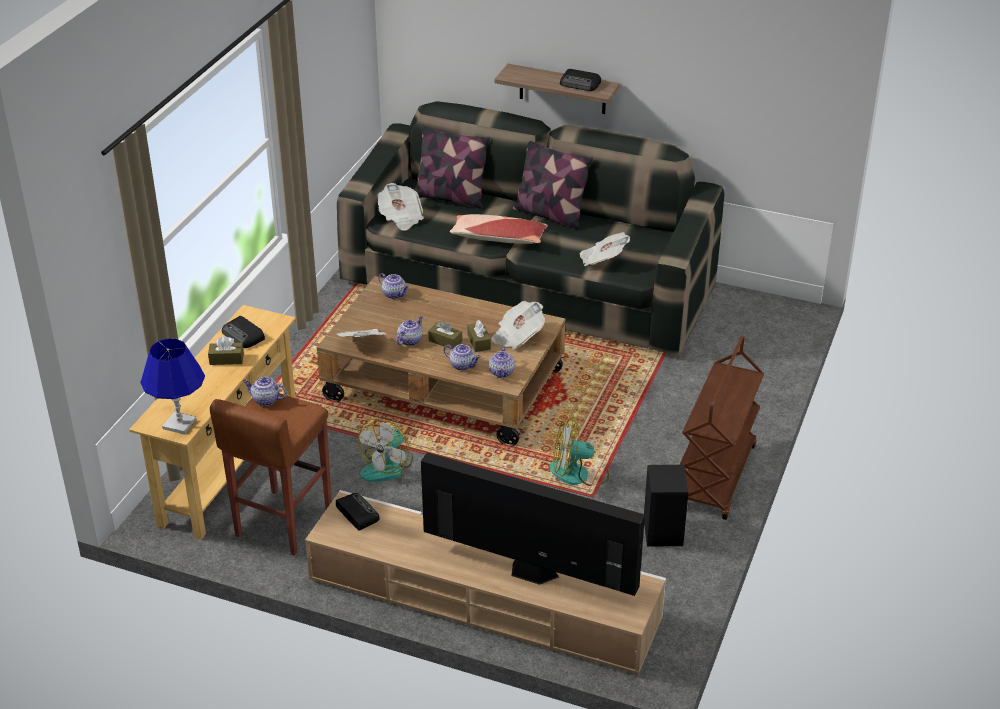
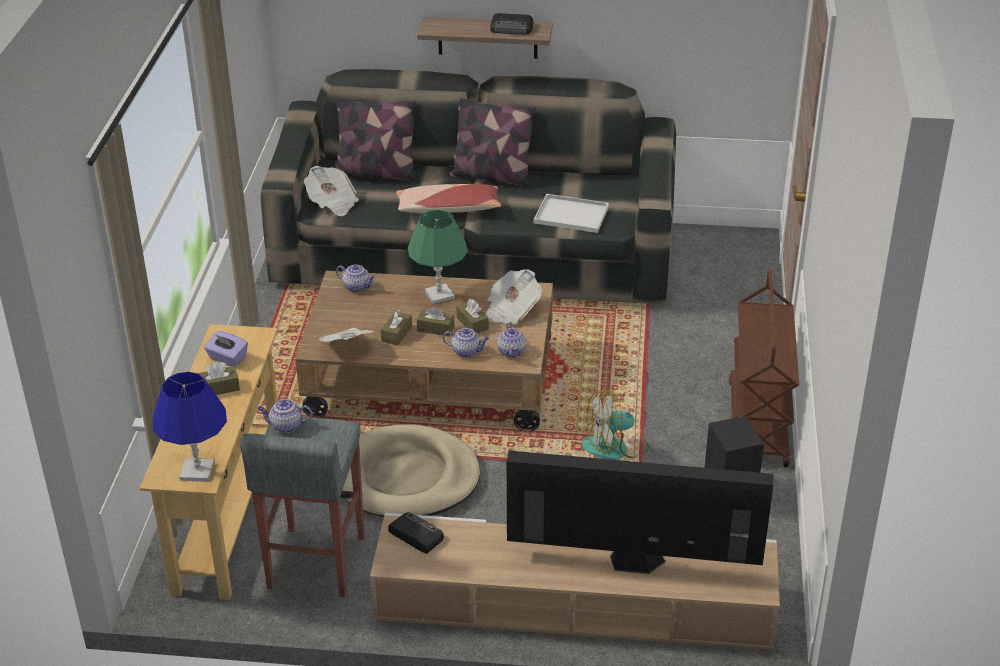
camera: 15 degrees left, 0 degrees up
(244, 336) = (227, 358): radio -> purple tissue box
(282, 522) = (314, 563): brown stool -> grey stool
(387, 466) = (406, 478): fan -> beige dog bed
(410, 340) = (396, 334): teapot -> brown tissue box
(461, 312) = (439, 295): none -> green table lamp
(602, 260) = (569, 215): newspaper -> white tray

